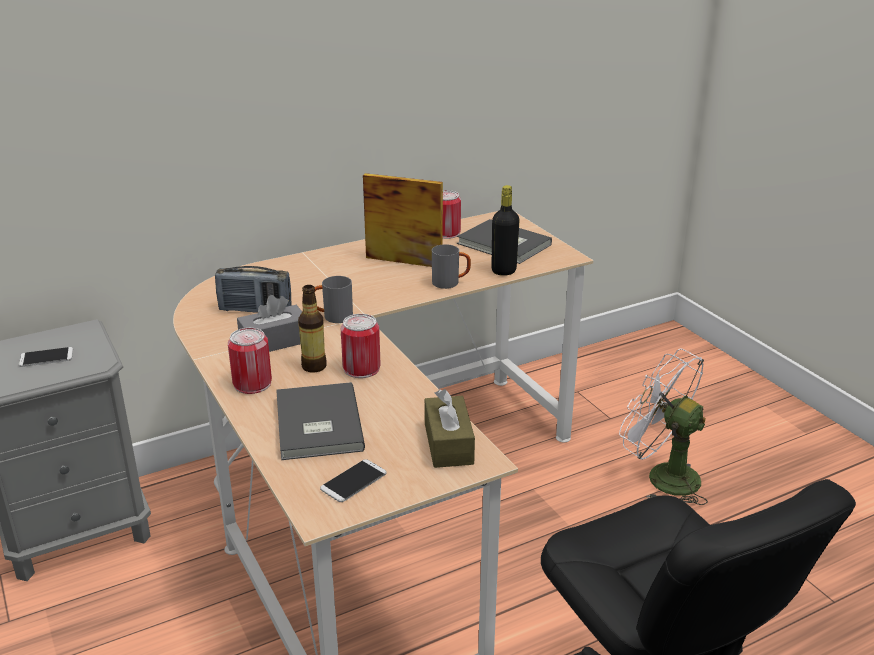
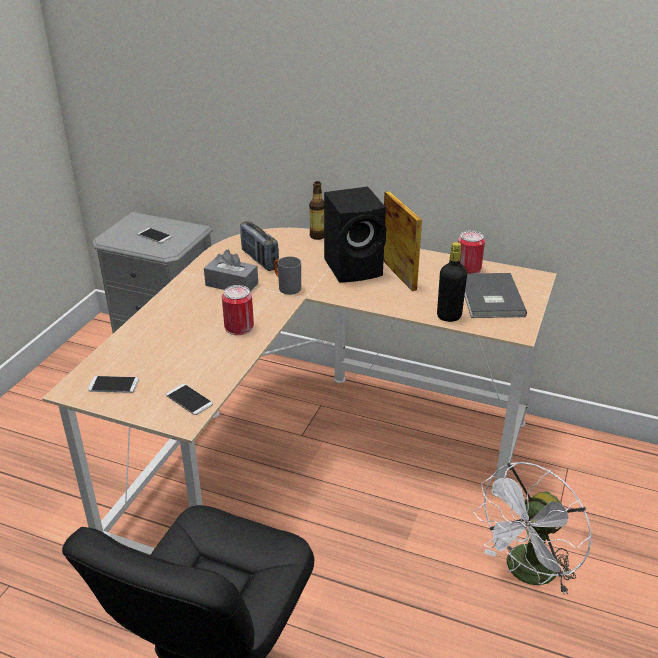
camera: 50 degrees right, 5 degrees up
(252, 383) = (177, 301): can -> none
(314, 366) = (221, 310): bottle -> bottle (317, 236)
(316, 425) = (158, 343): grey book -> none
(358, 274) = (355, 267): none -> black speaker
(448, 444) = (189, 400): brown tissue box -> phone
(451, 283) = (396, 305): grey mug -> none
(662, 476) = (527, 574): white fan -> white fan turned 135 degrees counterclockwise

